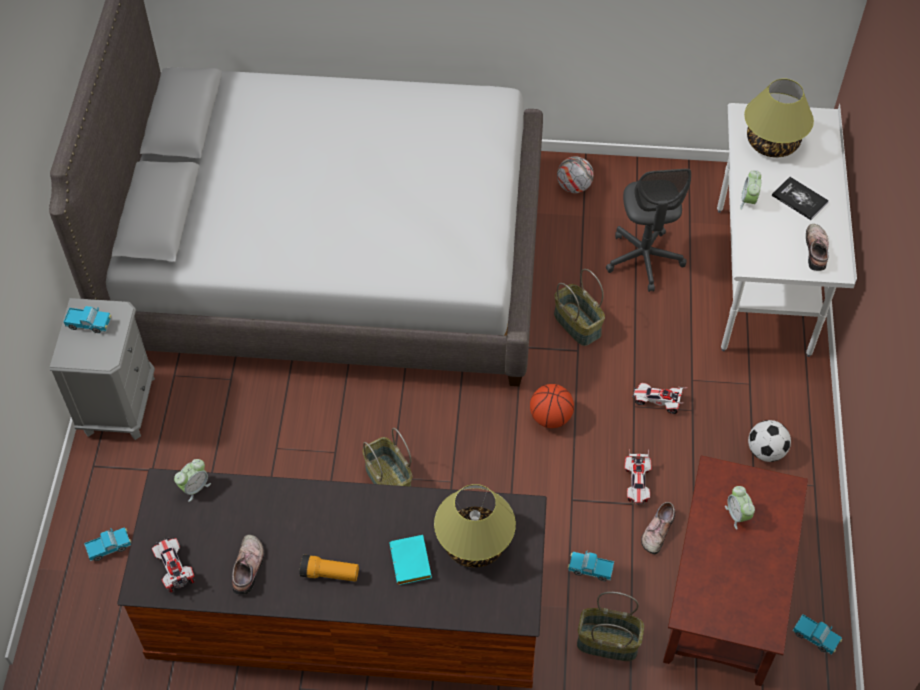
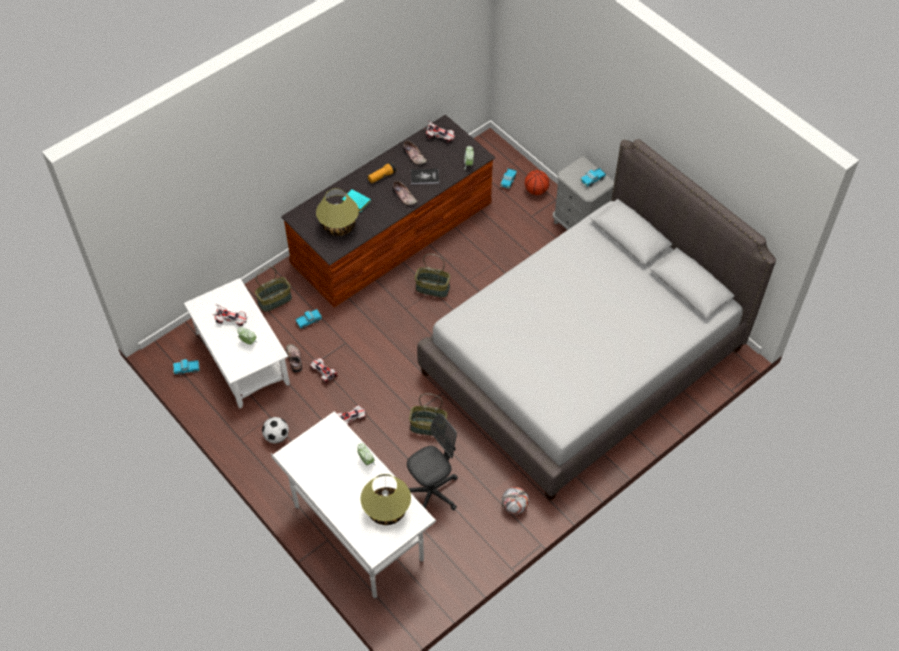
camera: 135 degrees right, 0 degrees up
(550, 417) = (392, 370): basketball -> basketball (536, 190)
(644, 259) = (432, 492): grey office chair -> grey office chair turned 105 degrees clockwise
(726, 593) = (241, 357): brown coffee table -> white coffee table
(735, 568) = (231, 319): none -> toy car
(799, 199) = (340, 484): book -> book (424, 177)
(817, 250) = (305, 459): shoe -> shoe (404, 197)

